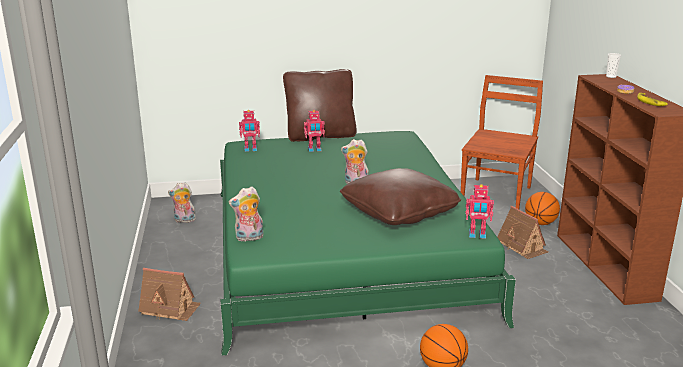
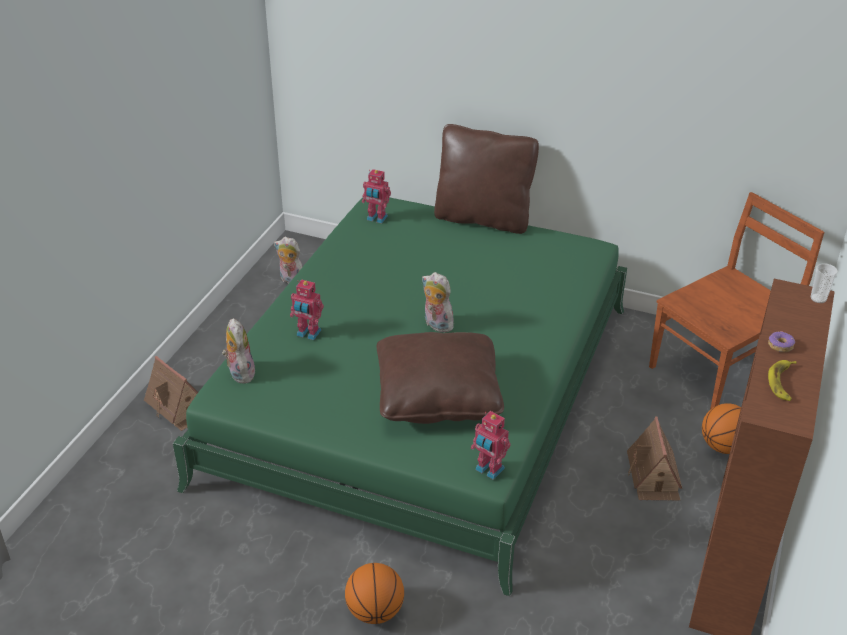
camera: 30 degrees right, 15 degrees up
(249, 238) = (239, 373): plush toy -> plush toy turned 60 degrees clockwise
(314, 150) = (449, 244): toy robot -> toy robot (308, 334)

